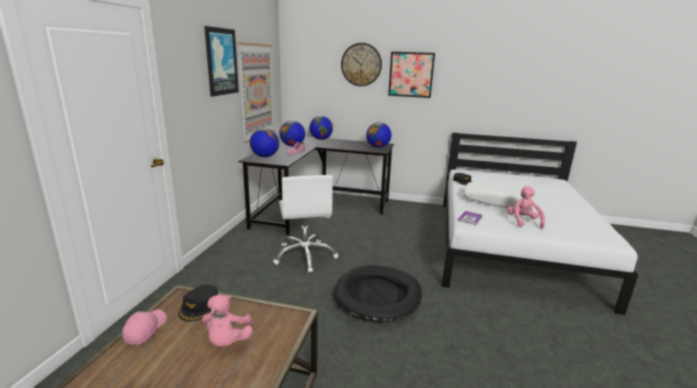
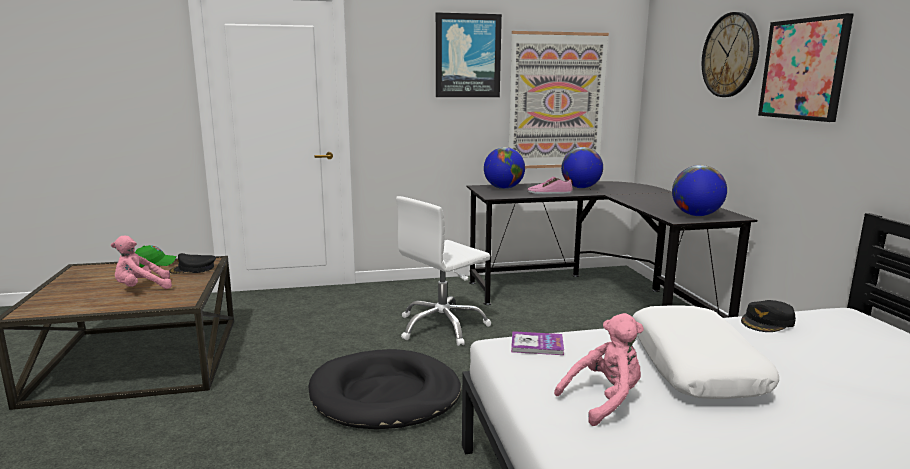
camera: 65 degrees right, 5 degrees down
(145, 329) = (155, 264): pink cap -> green cap
(321, 139) = (655, 190): globe -> none

